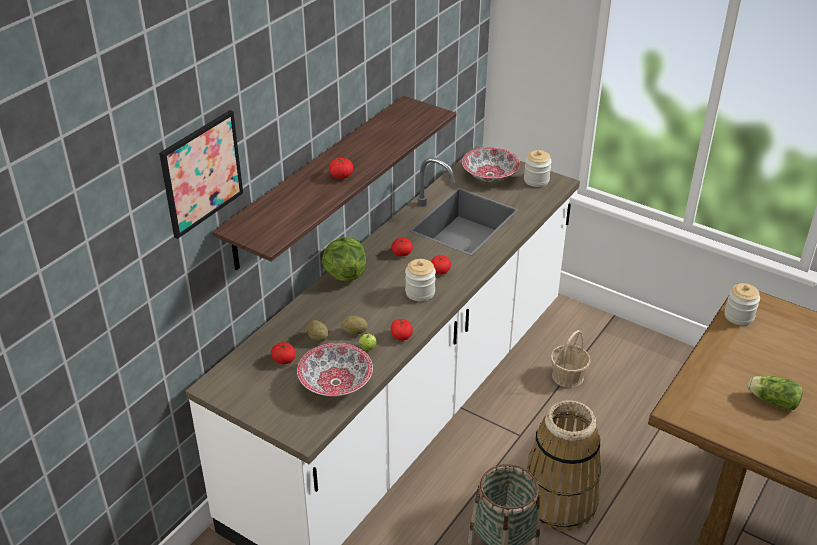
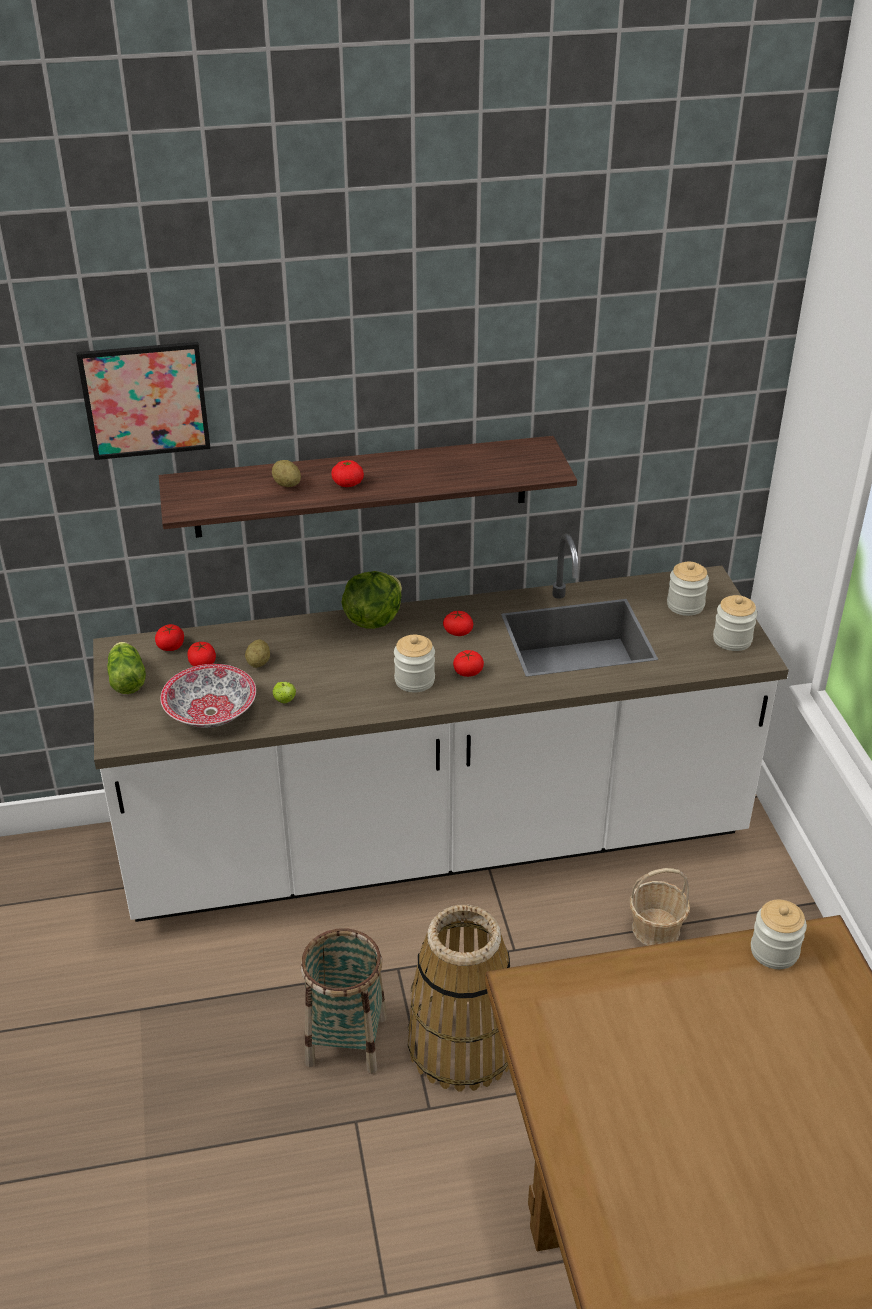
camera: 45 degrees right, 0 degrees up
(354, 332) = (297, 678): potato -> potato (287, 484)
(401, 336) = (332, 709): tomato -> tomato (171, 646)
(490, 175) = (685, 605): bowl -> jar
(771, 400) = (654, 1066): lettuce -> lettuce (127, 678)

